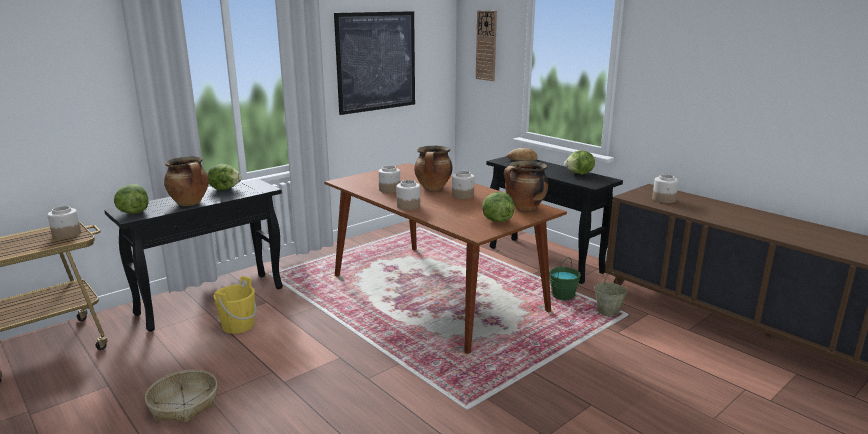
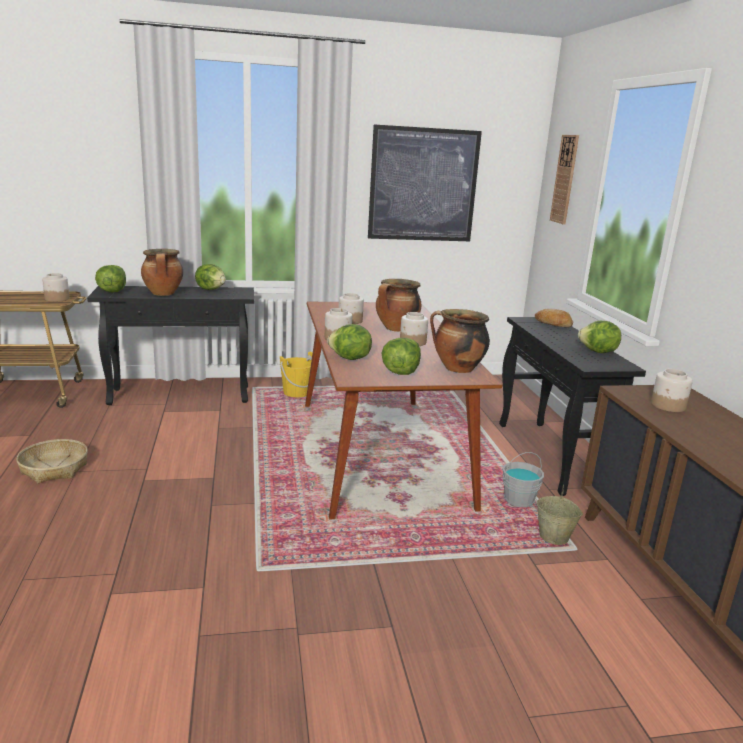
camera: 30 degrees right, 0 degrees up
(238, 325) = (172, 422): yellow bucket -> yellow bucket (297, 393)
(447, 219) = (349, 358): none -> lettuce
(562, 295) = (518, 500): green bucket -> grey bucket

